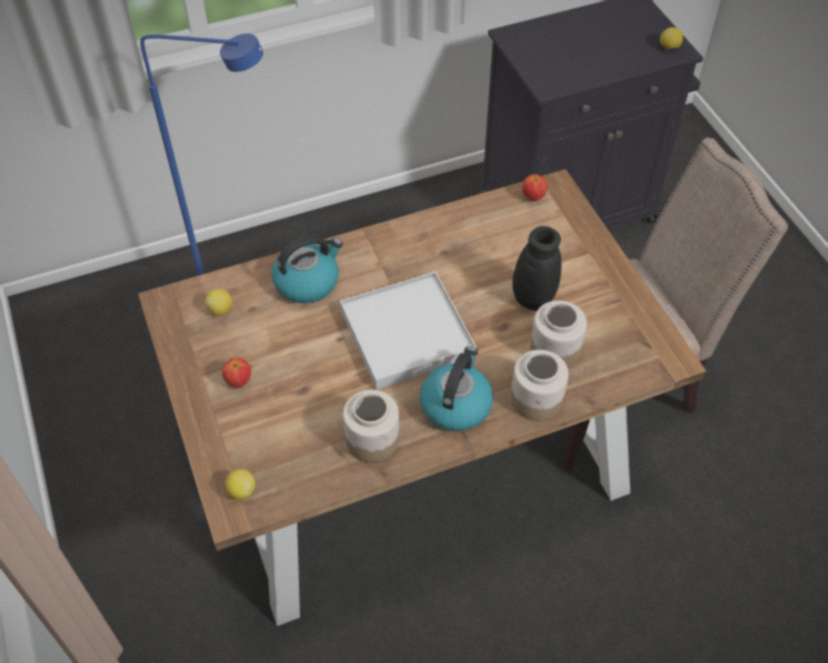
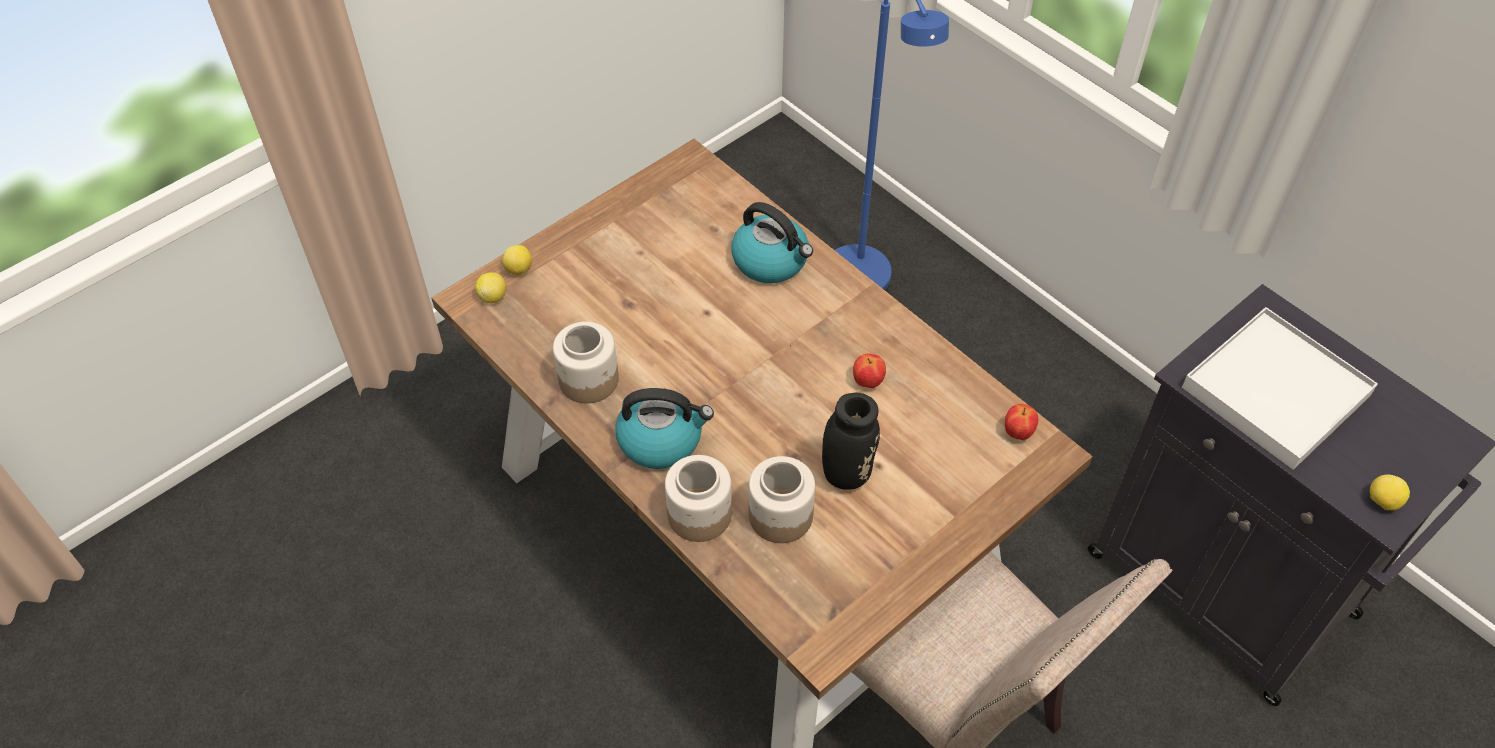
camera: 70 degrees right, 0 degrees up
(221, 310) = (701, 206): lemon -> lemon (519, 270)
(239, 381) = (618, 251): apple -> apple (868, 382)
(407, 333) = (740, 368): white tray -> white tray (1275, 392)

